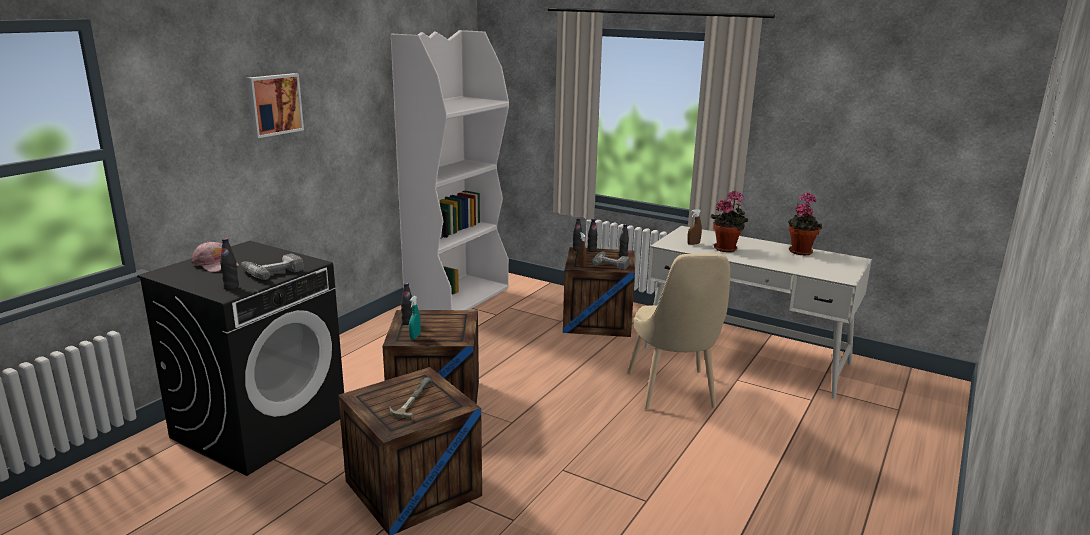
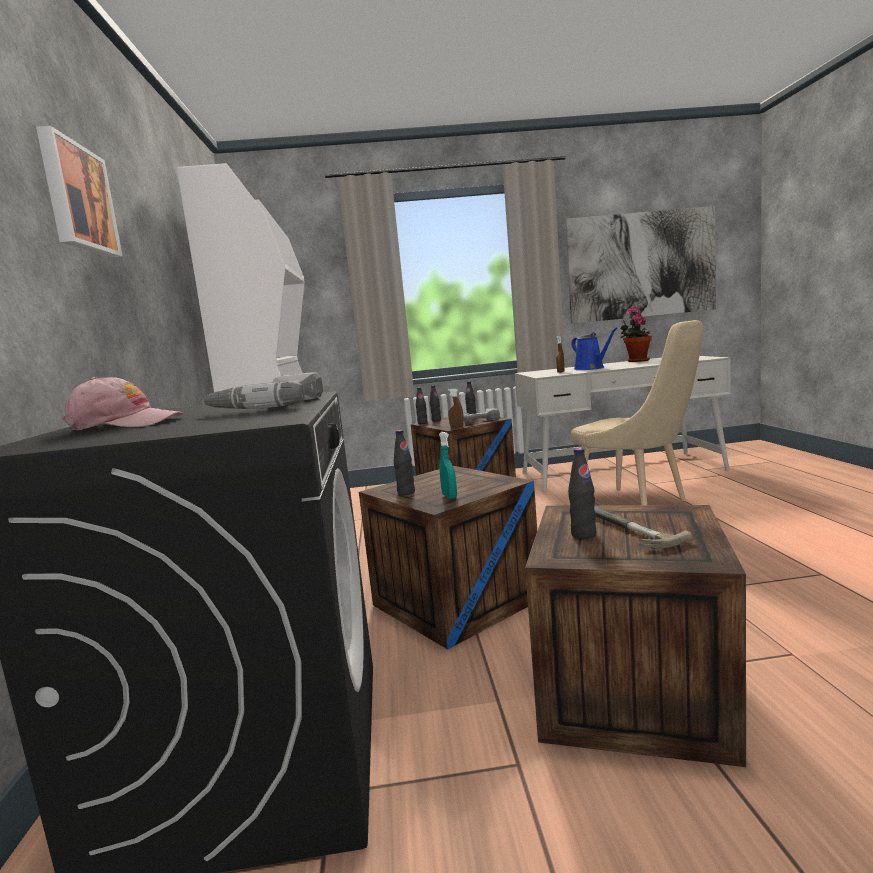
camera: 35 degrees left, 10 degrees down
(231, 287) = (253, 418): black bottle -> black bottle (583, 535)
(727, 248) = (591, 368): potted plant -> blue watering can
(853, 144) = (641, 265): none -> picture

